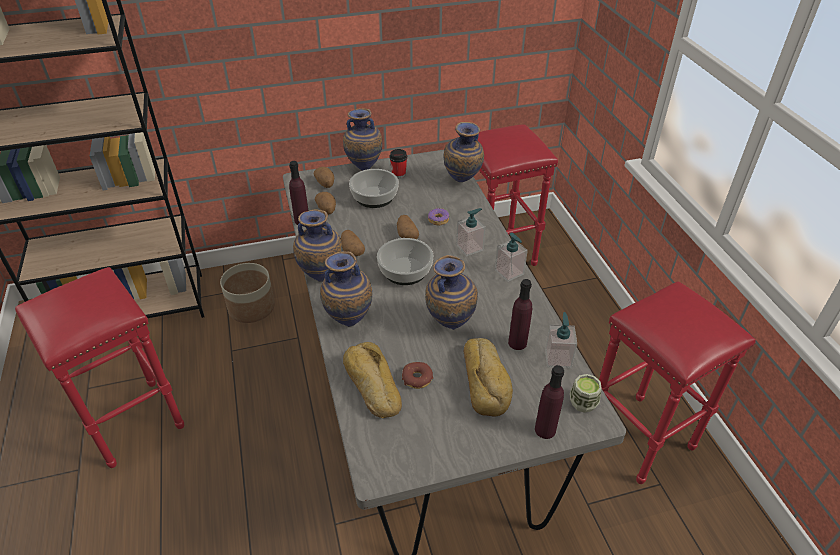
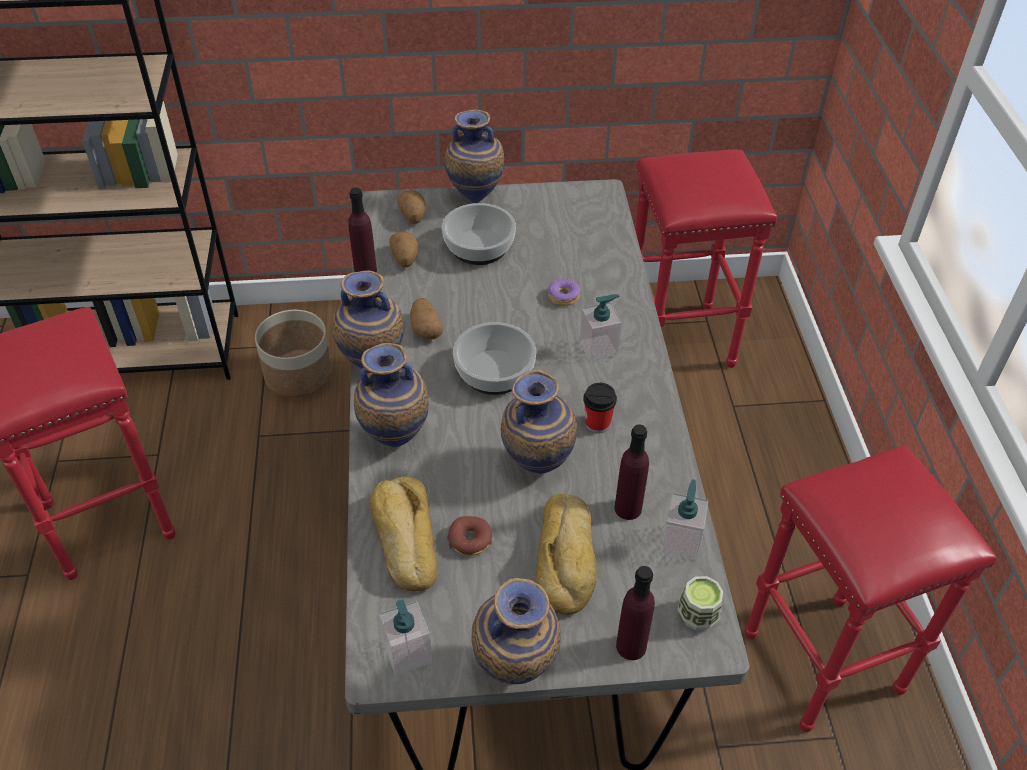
camera: 10 degrees right, 5 degrees up
(398, 174) = (524, 214): cup -> cup (597, 424)
(407, 235) = (511, 315): potato -> none
(462, 183) = (615, 240): vase -> vase (515, 671)
(509, 272) = (647, 395): soap dispenser -> soap dispenser (408, 653)

